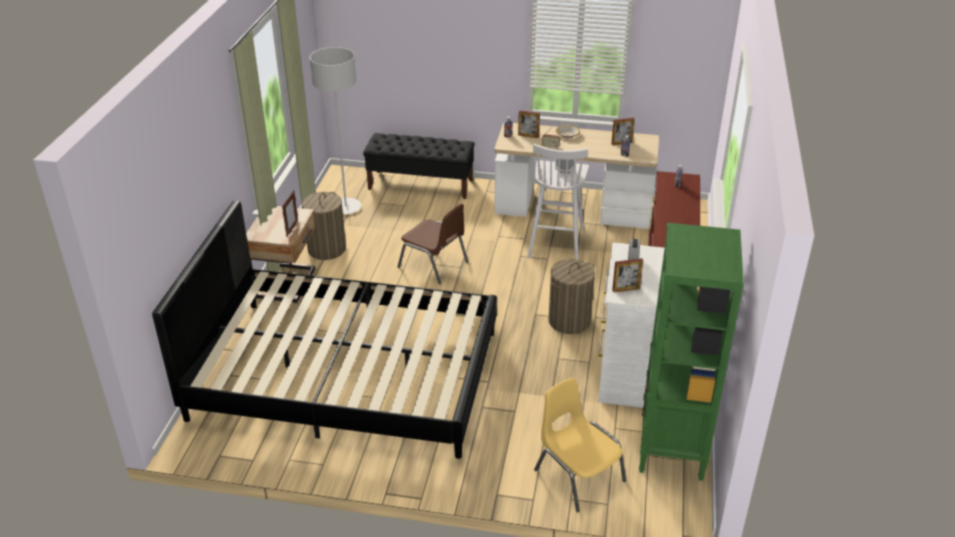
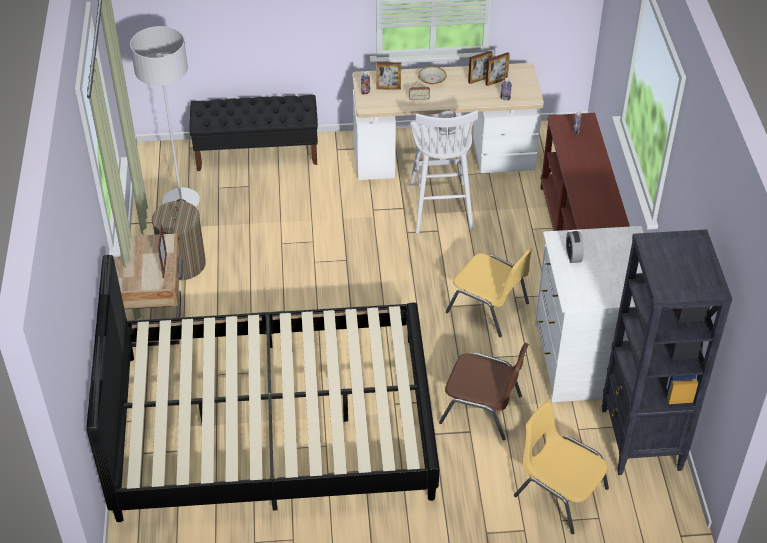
camera: 15 degrees left, 10 degrees up
(434, 265) = (315, 262): brown chair -> brown chair (482, 409)
(569, 321) = (489, 308): laundry basket -> yellow chair
(626, 289) = (578, 291): picture frame -> picture frame (479, 79)
(671, 448) = (640, 440): green bookcase -> black bookcase

